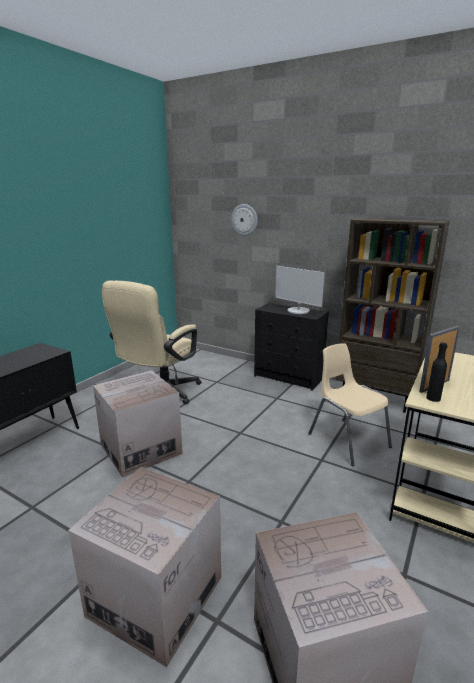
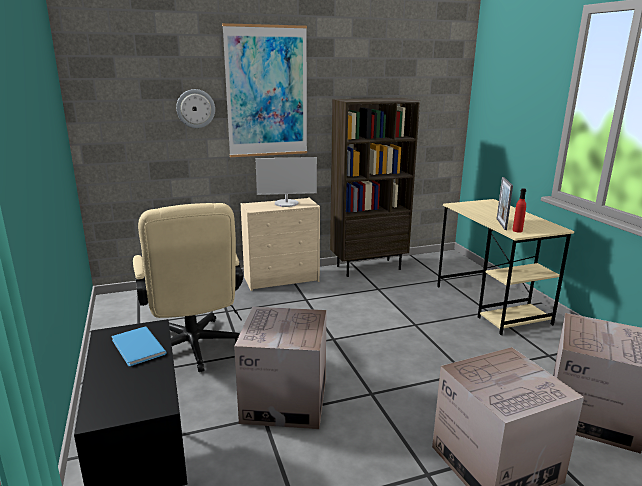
camera: 50 degrees left, 0 degrees up
(28, 357) = (137, 348): none -> blue book
(289, 377) = (282, 279): black dresser -> beige dresser
(300, 208) = (267, 92): none -> picture
(347, 440) = (404, 304): beige chair -> none
(433, 398) = (517, 230): black bottle -> red bottle

